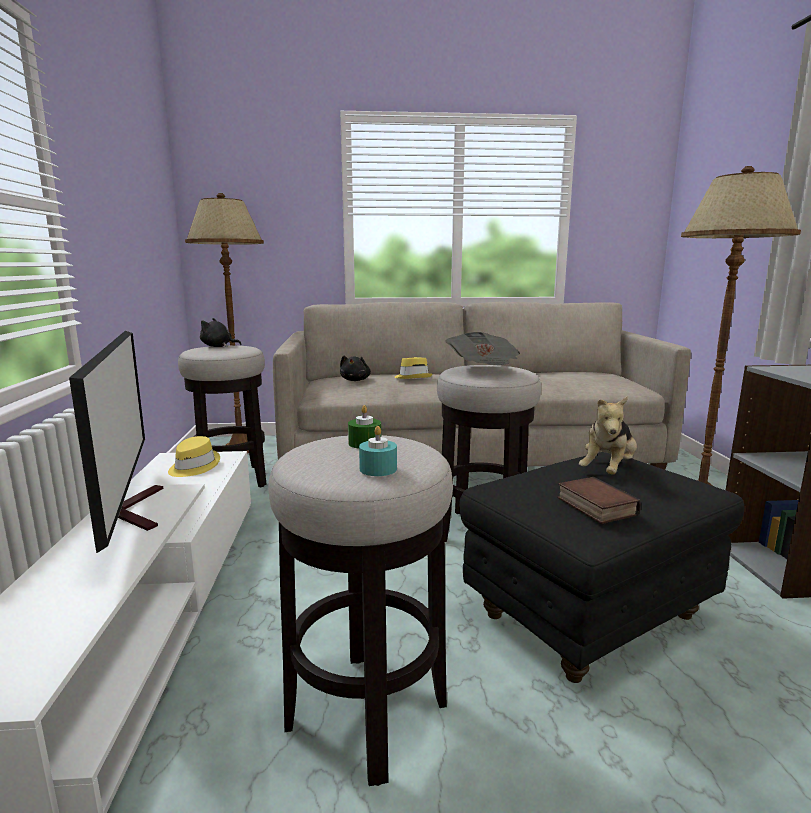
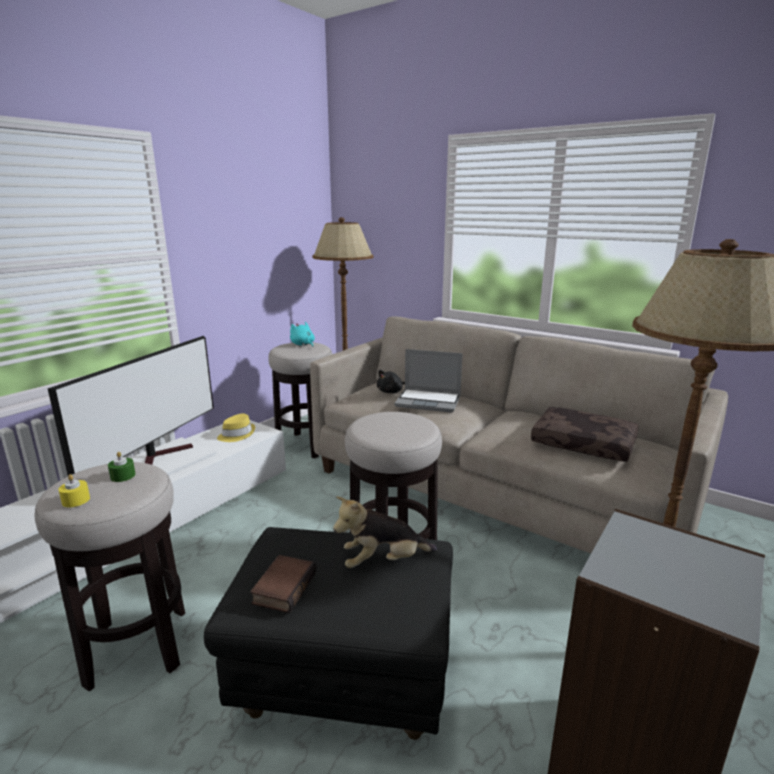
camera: 40 degrees right, 5 degrees up
(218, 346) = (303, 344): black plush toy -> turquoise plush toy
(378, 469) = (76, 500): turquoise candle -> yellow candle
(413, 377) = (429, 401): yellow hat -> laptop
(483, 370) = (385, 424): newspaper -> none
(572, 378) = (584, 443): none -> brown pillow

